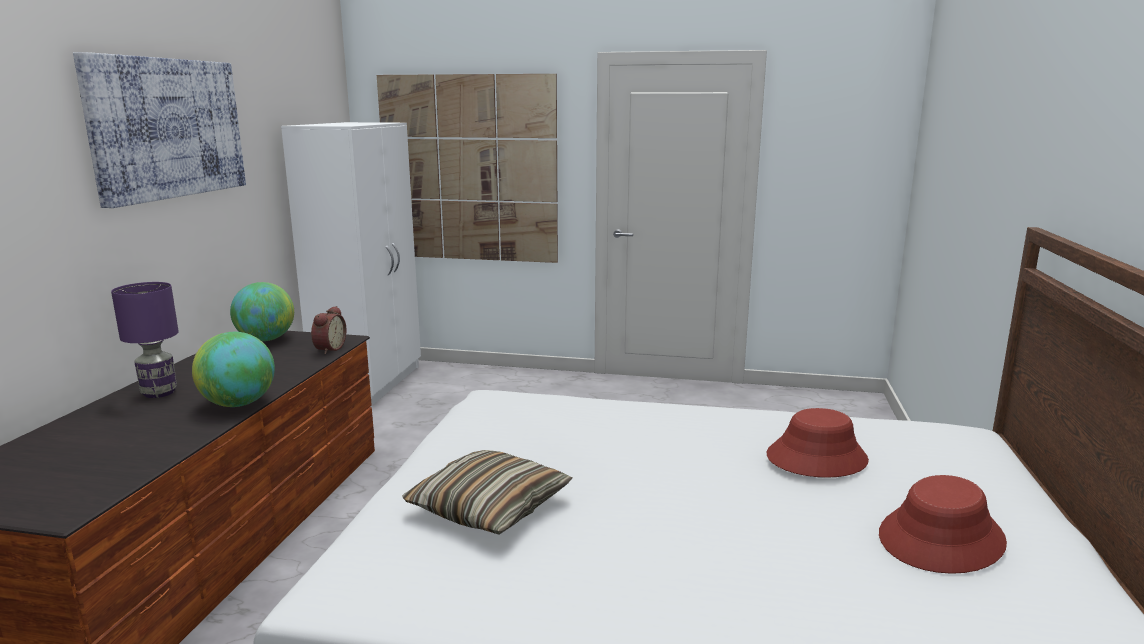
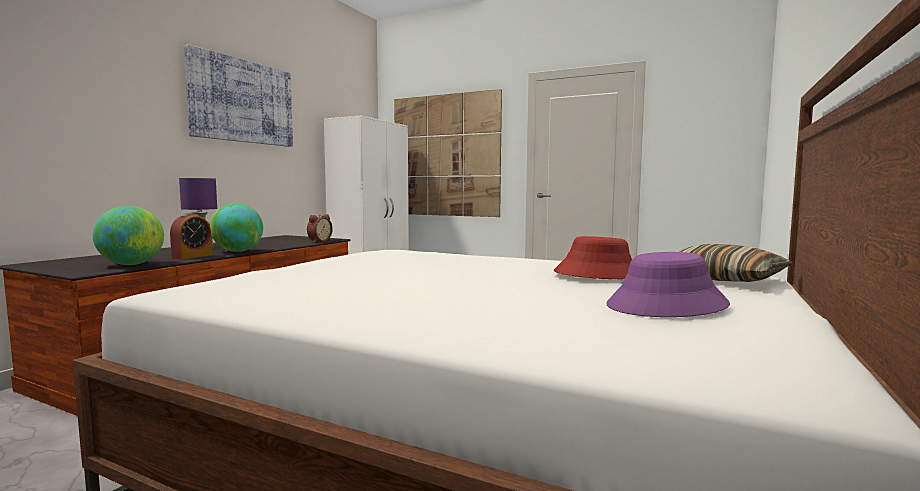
camera: 15 degrees right, 10 degrees down
(183, 432) = (192, 256): none -> alarm clock
(266, 339) = (288, 237): globe -> globe (131, 264)
(489, 507) = (320, 275): pillow -> pillow (724, 279)
(941, 539) = (667, 305): red hat -> purple hat

